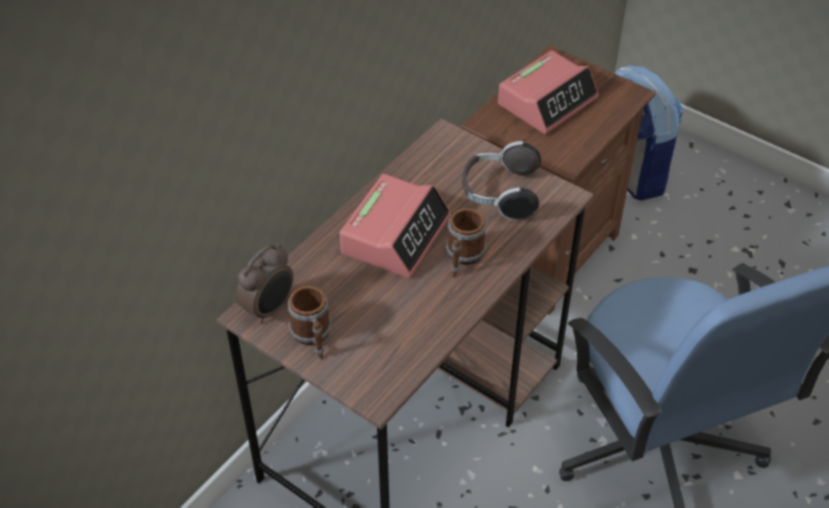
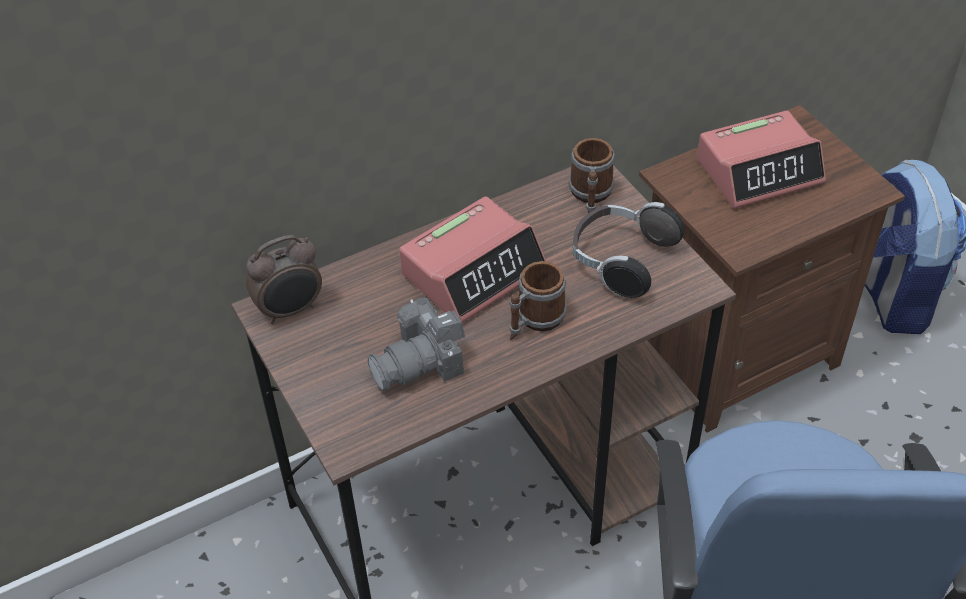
camera: 25 degrees right, 0 degrees up
(313, 337) = (318, 356): mug -> mug (590, 196)
(396, 315) = (421, 362): none -> camera

